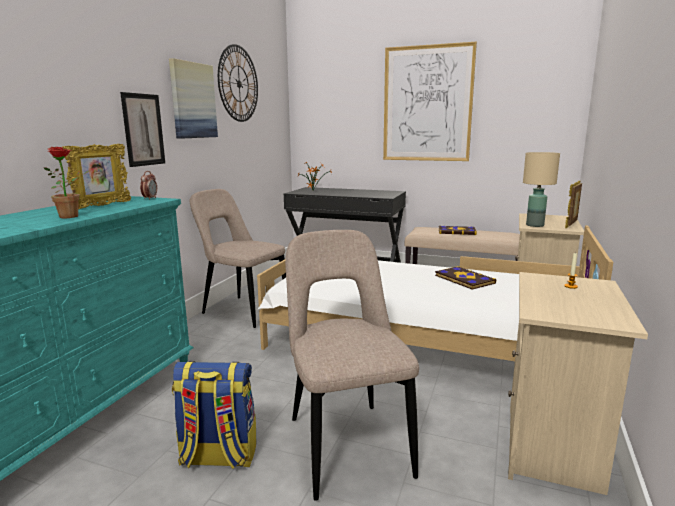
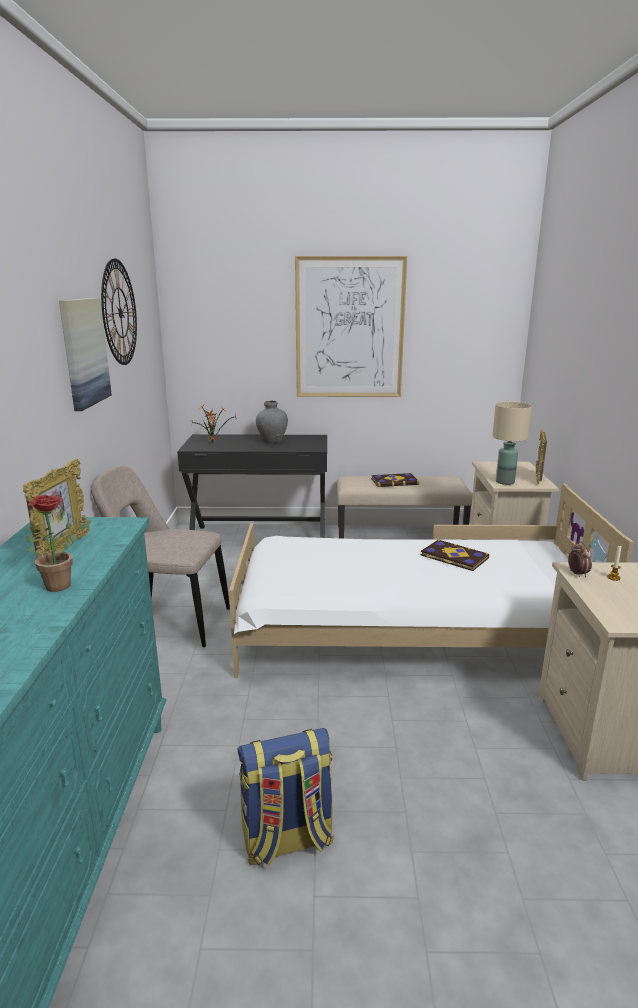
camera: 20 degrees left, 5 degrees up
(143, 130) = (45, 411): picture -> none
(150, 198) = (105, 522): alarm clock -> alarm clock (577, 574)
(346, 442) = (412, 781): beige chair -> none
(358, 192) = (272, 441): none -> grey vase

